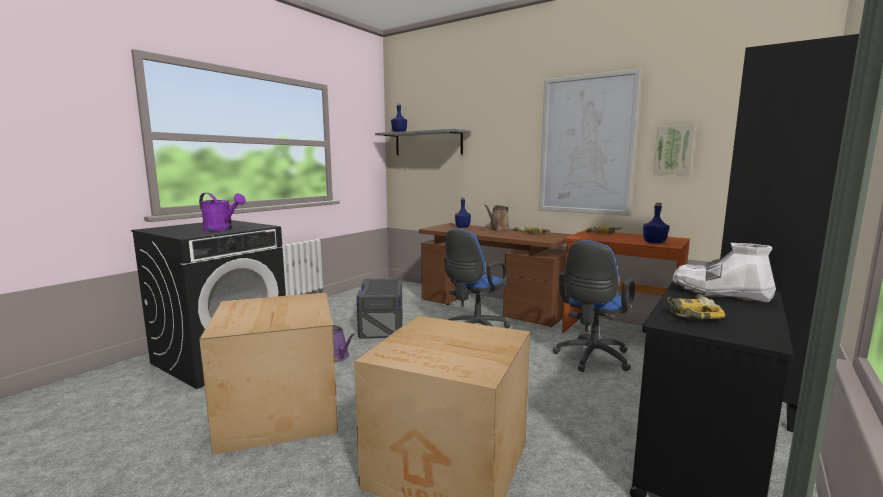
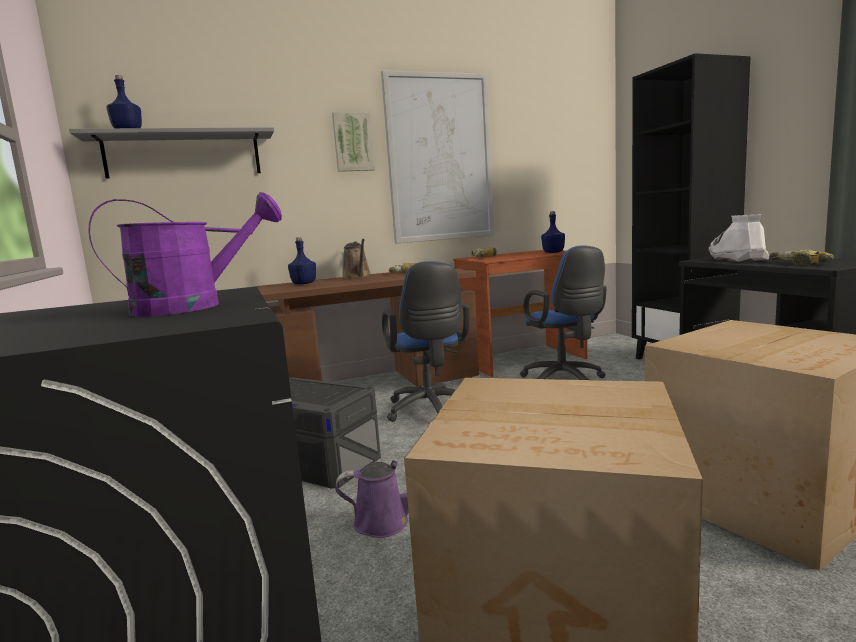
camera: 55 degrees left, 0 degrees up
(673, 151) = (522, 163): picture -> picture (353, 142)
(719, 293) = (735, 259): white boot -> white boot turned 120 degrees clockwise

